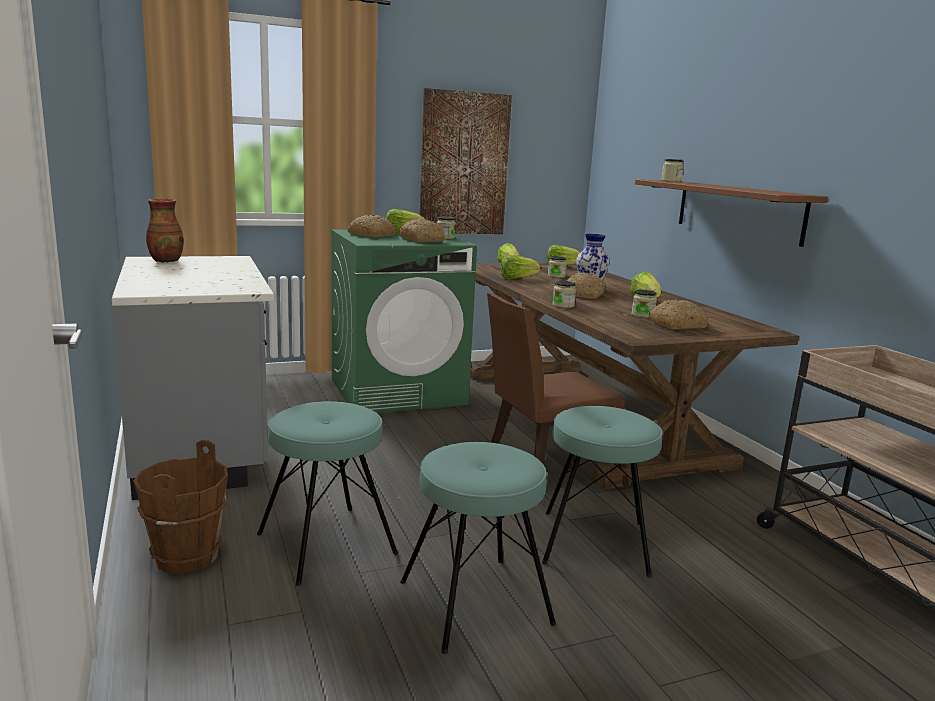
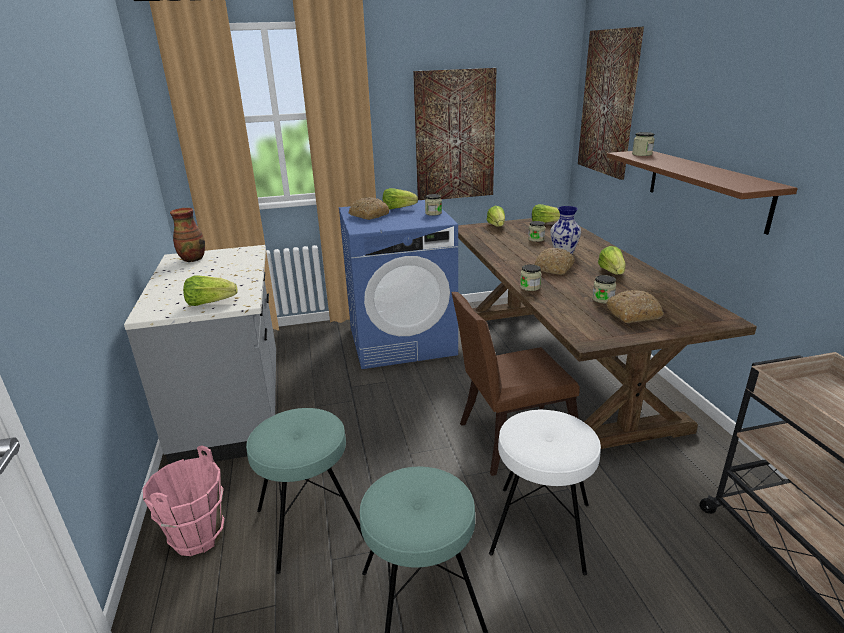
camera: 10 degrees right, 10 degrees up
(186, 557) = (197, 536): brown bucket -> pink bucket
(398, 391) = (402, 340): green washing machine -> blue washing machine
(422, 240) = (411, 220): bread -> none
(517, 279) = (498, 246): lettuce -> lettuce (210, 303)
(594, 542) = (541, 528): turquoise stool -> white stool
(630, 139) = (608, 103): none -> picture

